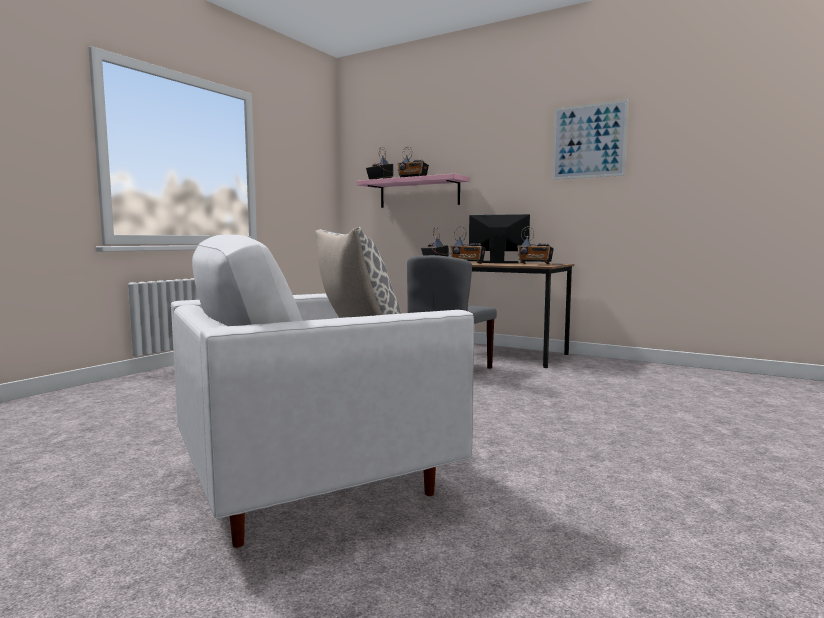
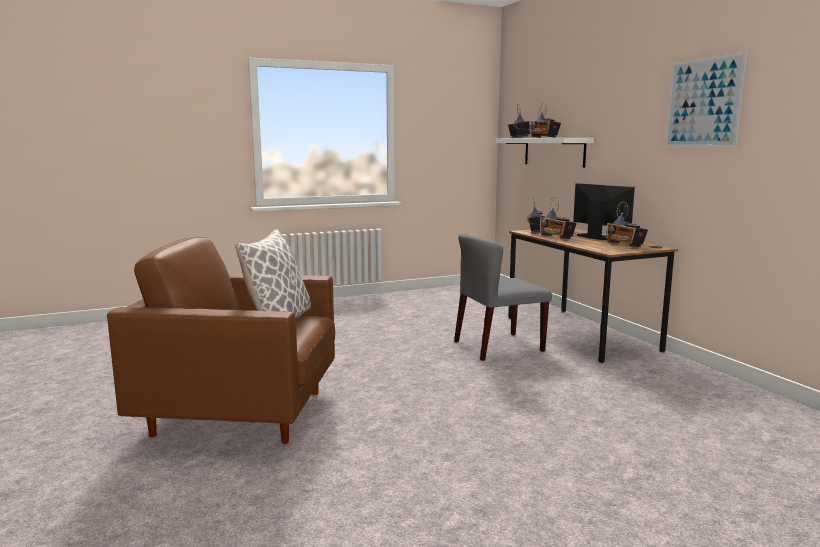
camera: 35 degrees right, 5 degrees up
(316, 482) = (243, 413): white armchair -> brown armchair
(419, 193) = (554, 152): pink shelf -> white shelf

